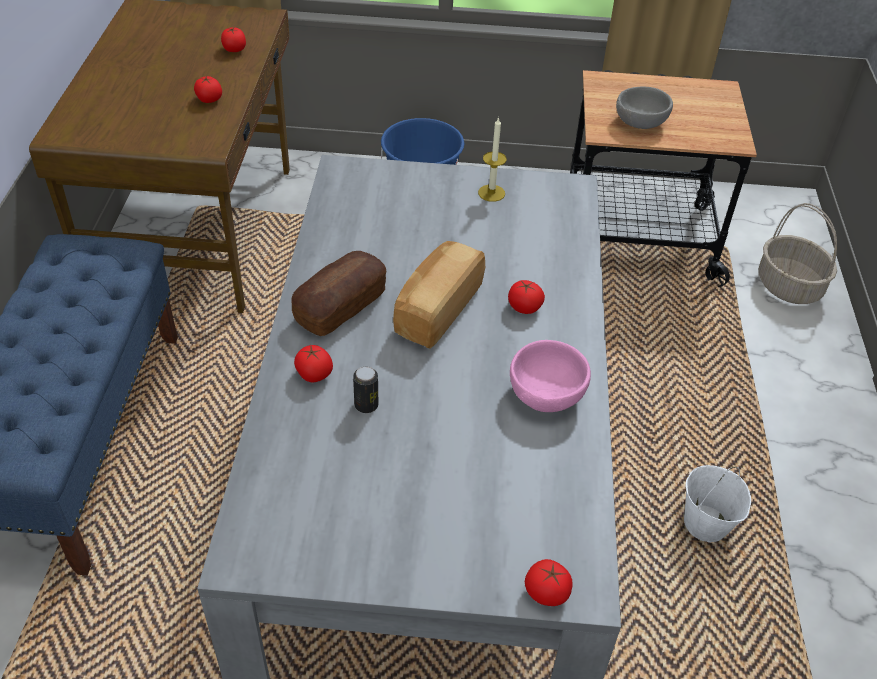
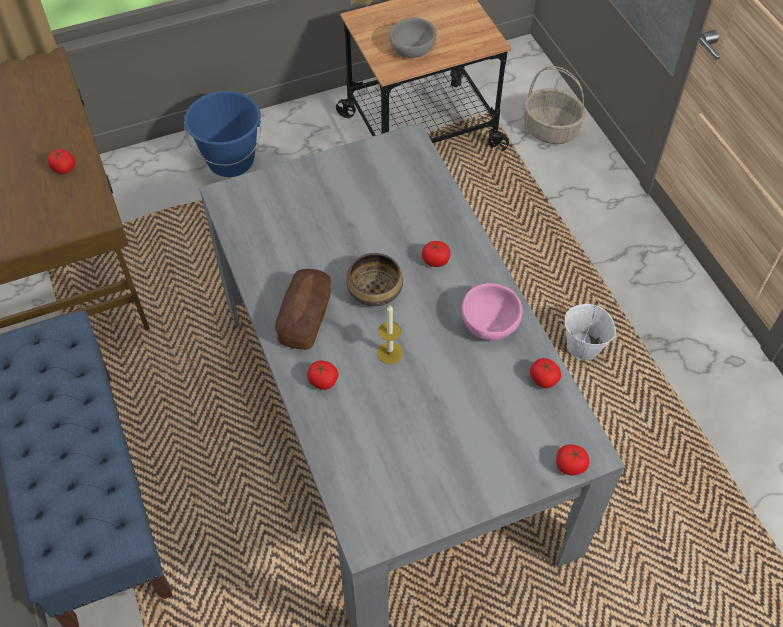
camera: 25 degrees left, 10 degrees up
(234, 49) = (48, 108): tomato -> tomato (543, 379)
(366, 405) = (375, 388): can -> none
(436, 310) = (375, 290): bread -> bowl
(491, 193) = (353, 170): candle -> candle (390, 353)

